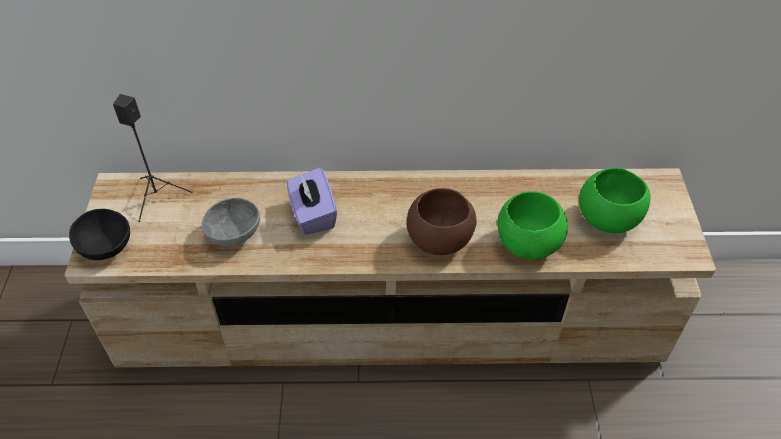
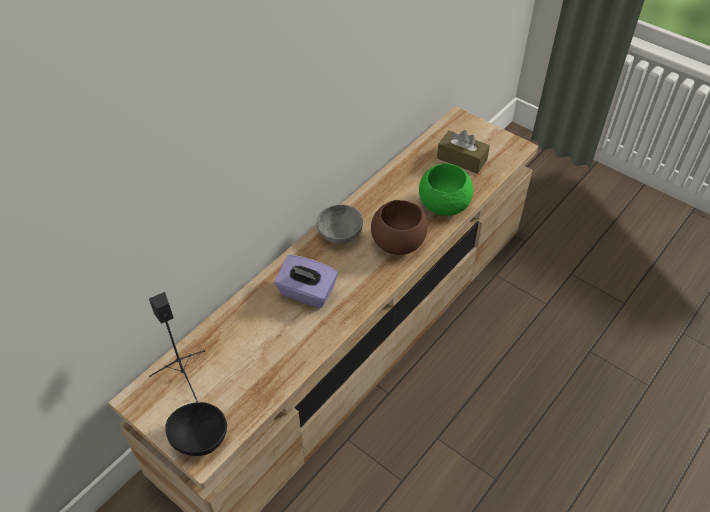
camera: 50 degrees left, 0 degrees up
(233, 233) = (275, 349): grey bowl -> grey bowl (339, 234)
(609, 219) = (461, 159): green bowl -> brown tissue box

